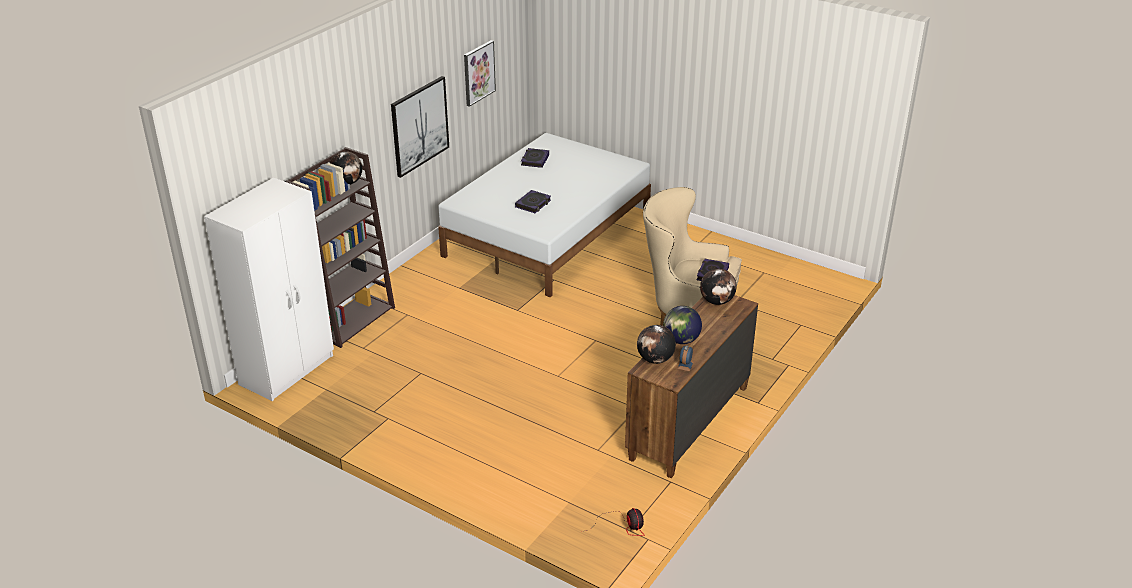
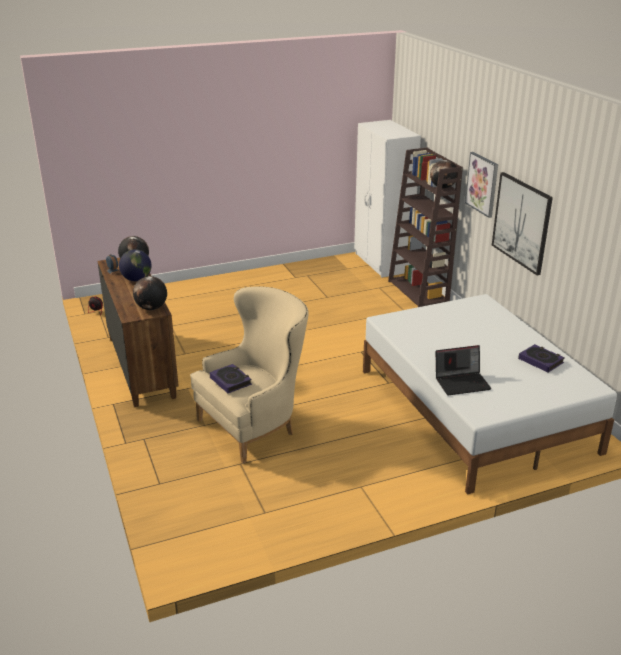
camera: 125 degrees right, 5 degrees down
(478, 72) = (592, 240): picture -> picture (482, 184)
(533, 204) = (442, 330): book -> none
(601, 178) = (462, 382): none -> laptop

